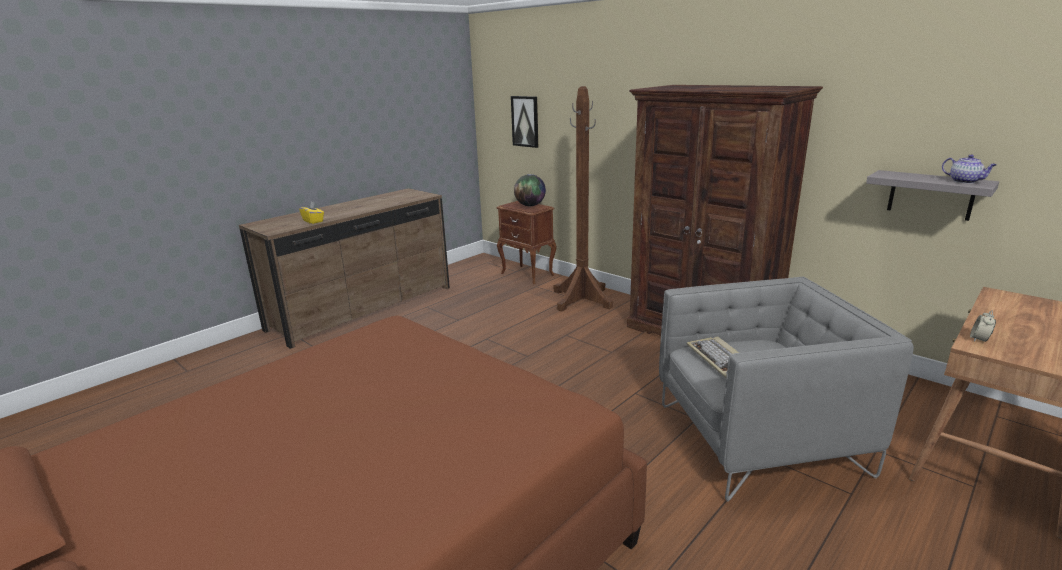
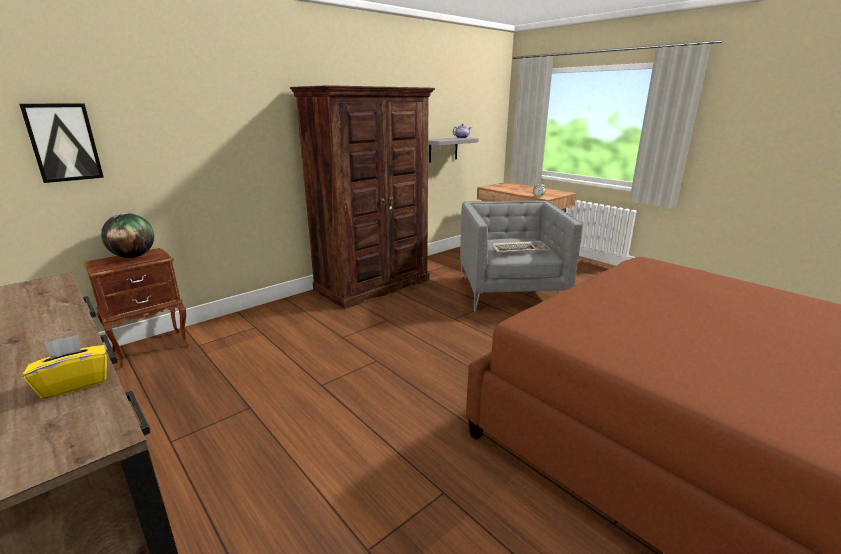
camera: 85 degrees left, 0 degrees up
(582, 299) = (265, 322): brown clothes rack -> none

